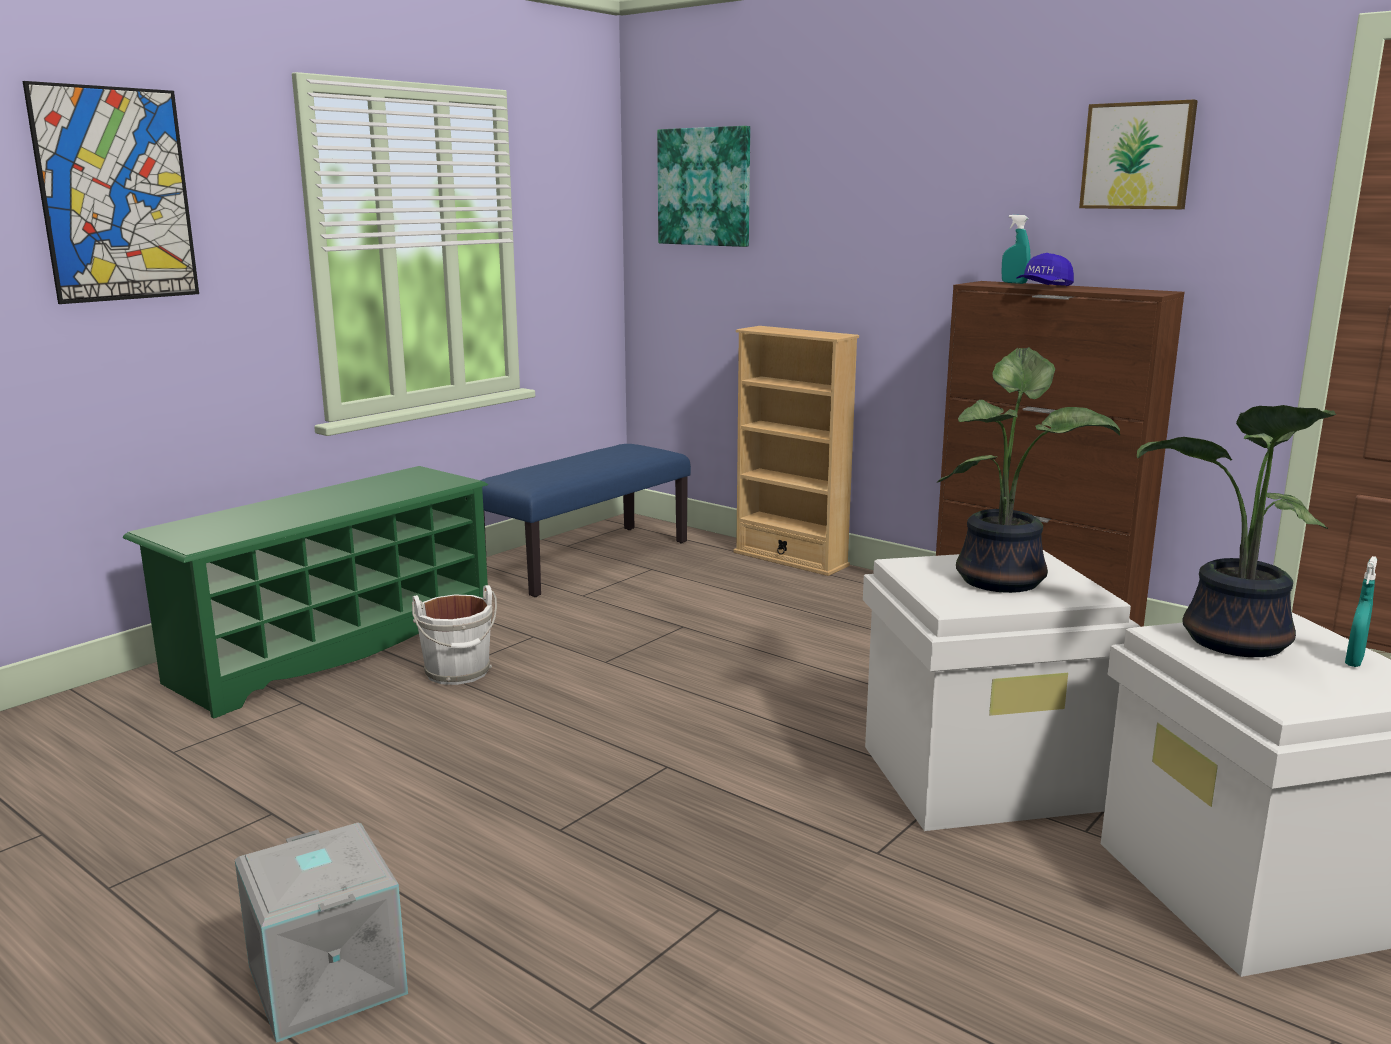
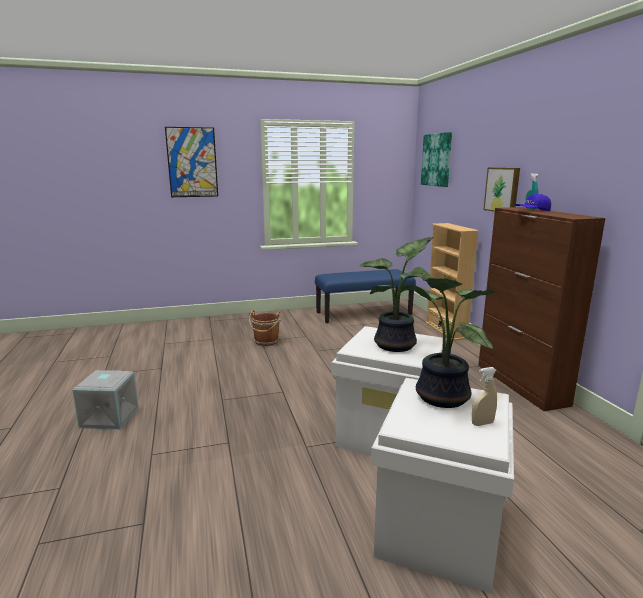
camera: 35 degrees right, 0 degrees up
(334, 648) = (244, 325): green shoe rack -> none
(459, 673) = (266, 342): white bucket -> brown bucket
(1138, 156) = (593, 141): picture -> picture (503, 190)
(1354, 661) = (482, 423): turquoise spray bottle -> beige spray bottle

